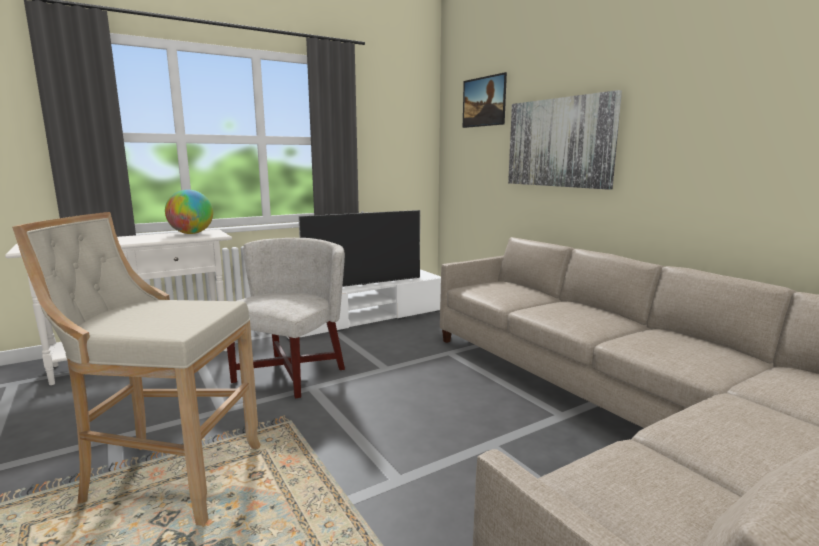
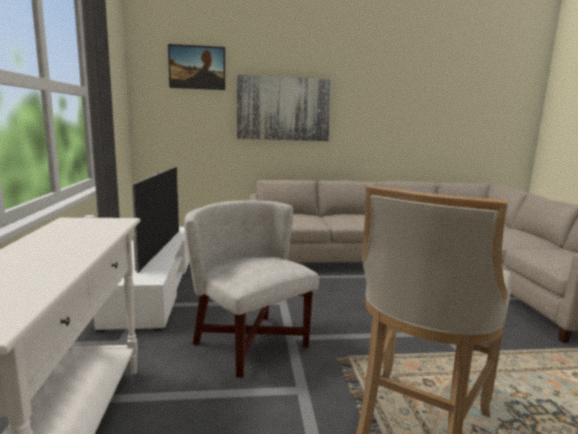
camera: 65 degrees left, 0 degrees up
(191, 233) = (72, 228): globe -> none

